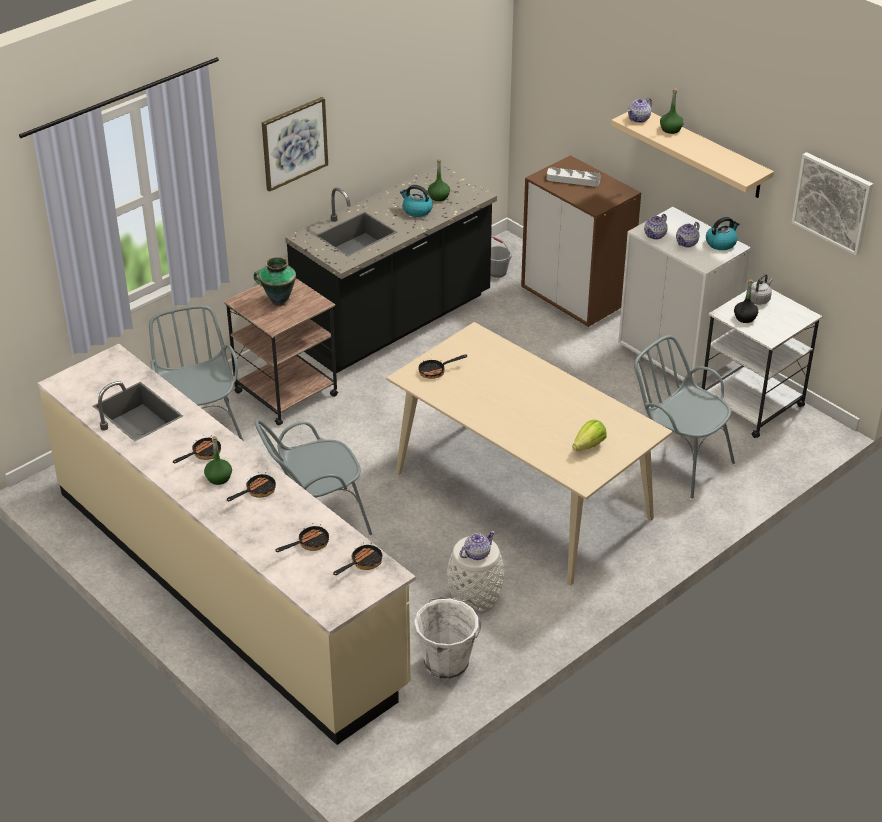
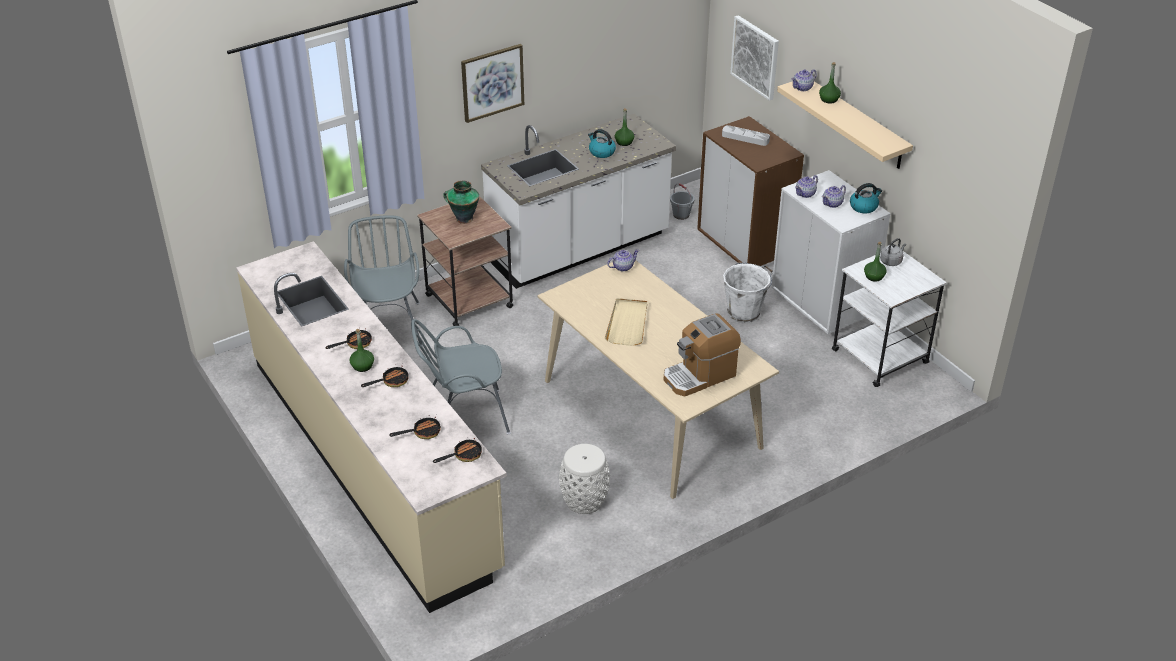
camera: 10 degrees right, 0 degrees up
(395, 323) = (579, 250): black counter -> white counter
(436, 371) = (582, 294): frying pan -> none
(448, 662) = (545, 553): white bucket -> white bucket (745, 312)
(476, 554) = (584, 460): teapot -> teapot (622, 267)
(495, 398) = (627, 323): none -> beige tray
(589, 446) = (699, 375): lettuce -> coffee machine
(676, 461) = (797, 399): grey chair -> none
(744, 318) = (874, 276): black bottle -> green bottle
(833, 202) = (960, 178): picture -> picture (755, 57)

